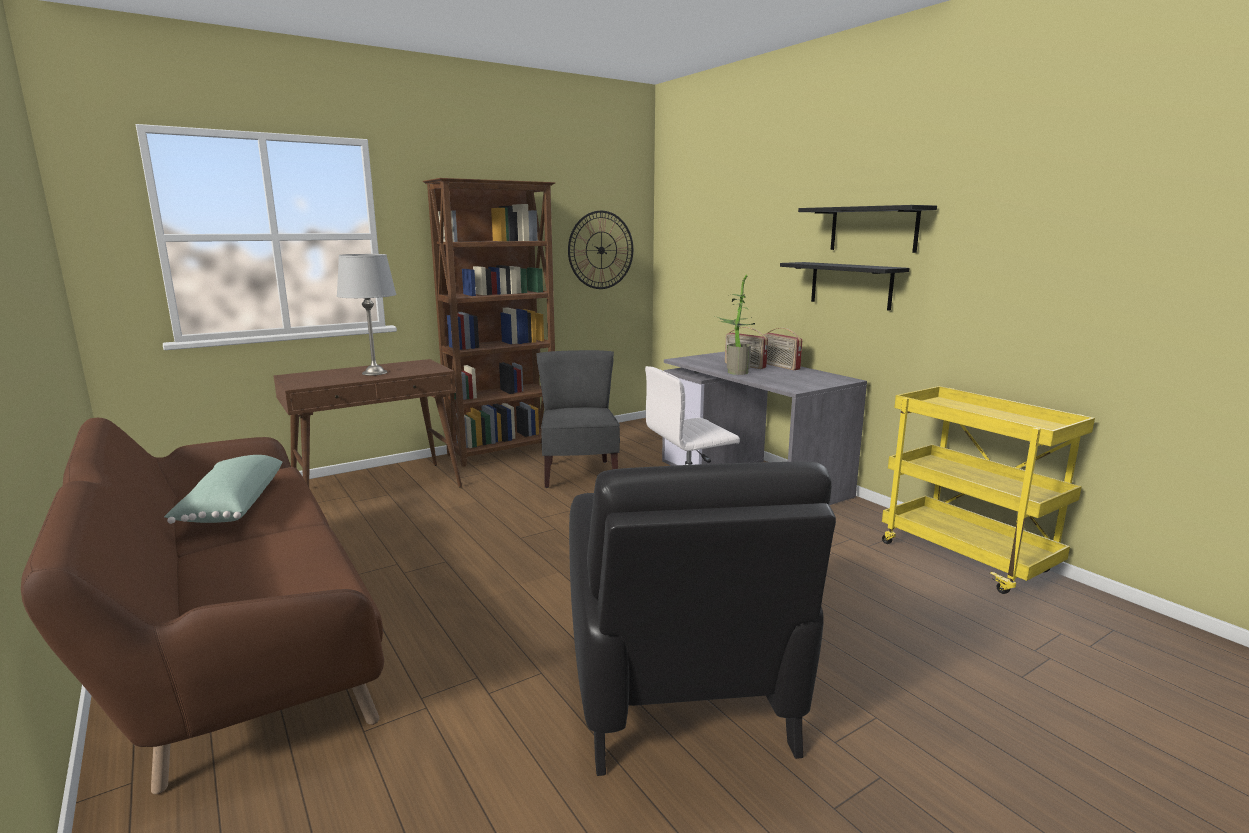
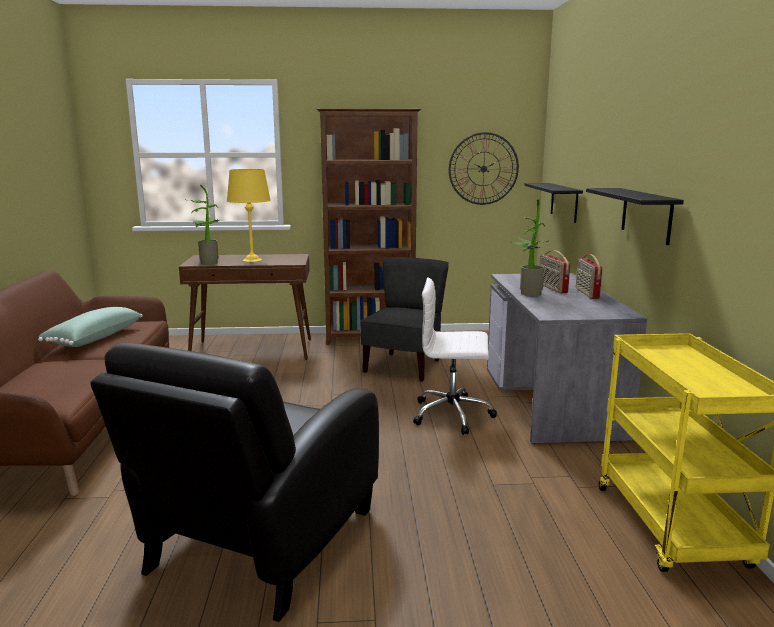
camera: 30 degrees right, 0 degrees up
(318, 381) = (208, 262): none -> potted plant
(375, 373) = (252, 260): grey table lamp -> yellow table lamp
(873, 229) = (663, 156): black shelf -> black shelf (564, 202)

